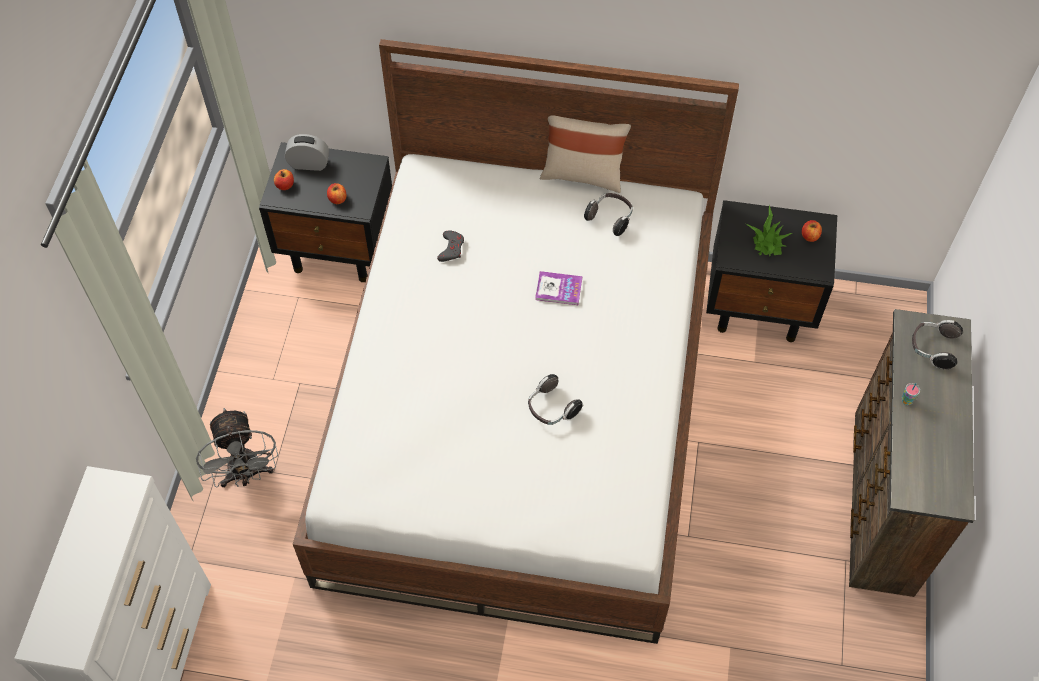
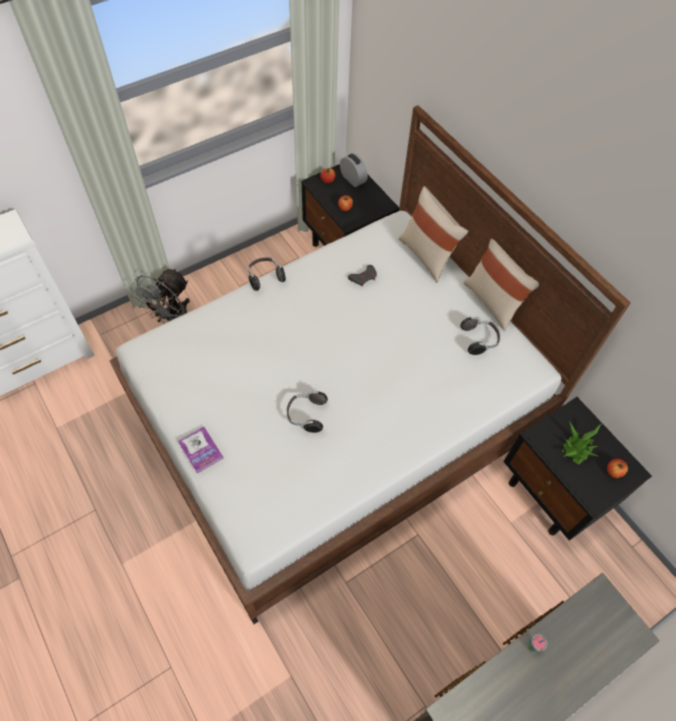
camera: 45 degrees right, 0 degrees up
(481, 180) = (427, 255): none -> beige pillow
(558, 289) = (396, 352): book -> book (200, 450)
(932, 348) = (600, 630): headphones -> headphones (265, 277)

